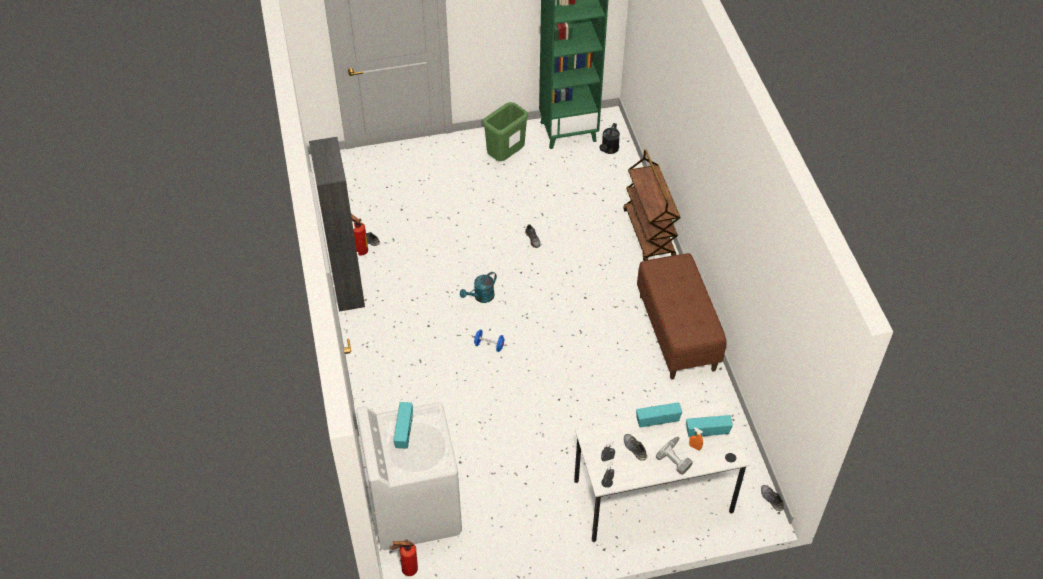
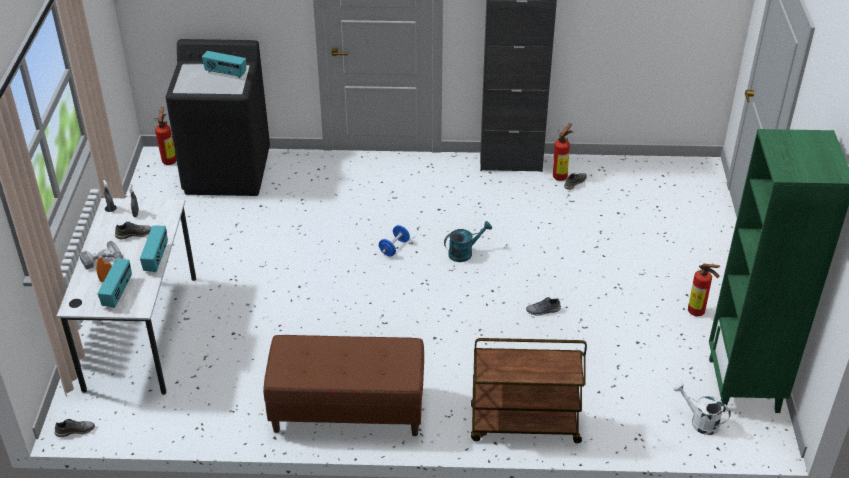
camera: 105 degrees right, 10 degrees down
(414, 508) = (227, 172): white washing machine -> black washing machine
(481, 297) = (464, 253): turquoise watering can -> turquoise watering can turned 90 degrees clockwise
(505, 156) = (698, 313): green trash can -> fire extinguisher
(609, 150) = (700, 421): black watering can -> white watering can

